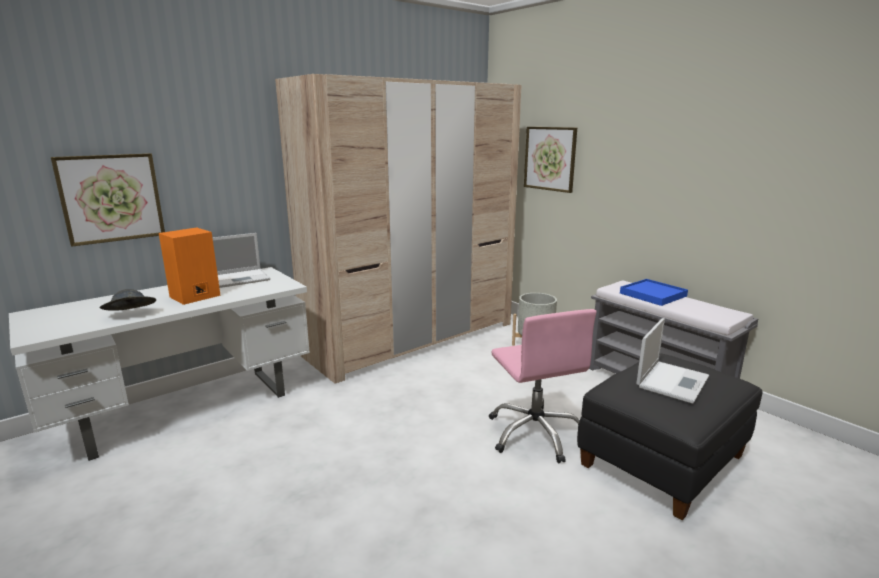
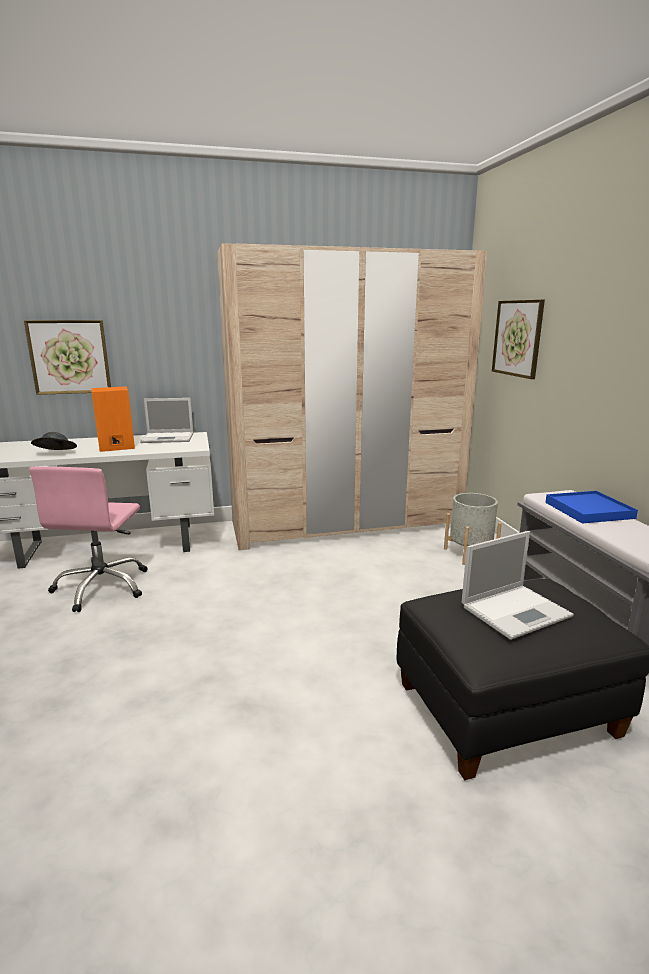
camera: 25 degrees right, 0 degrees up
(535, 433) = (383, 640): pink office chair -> pink office chair (102, 587)

